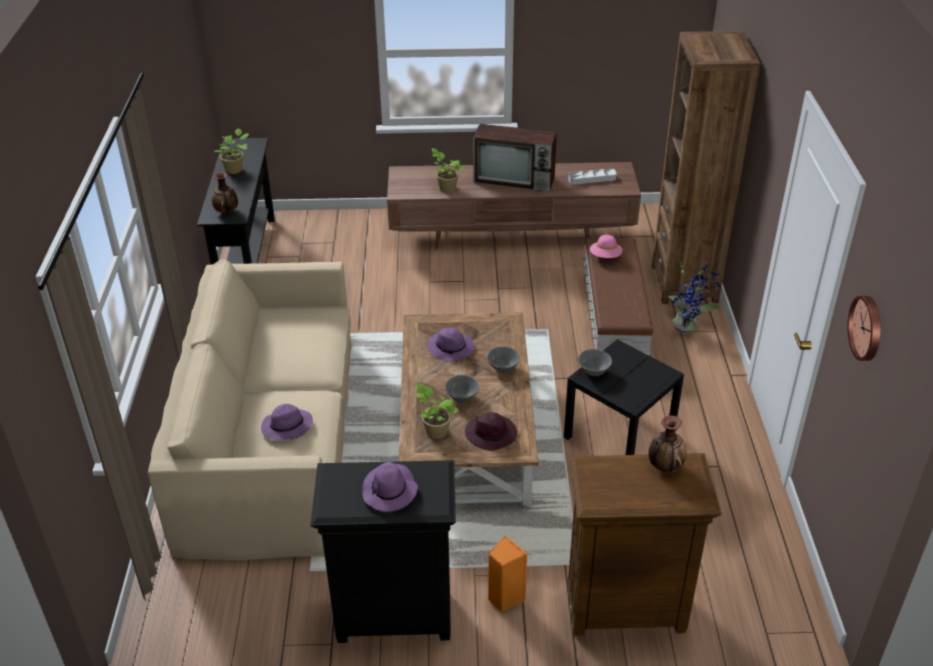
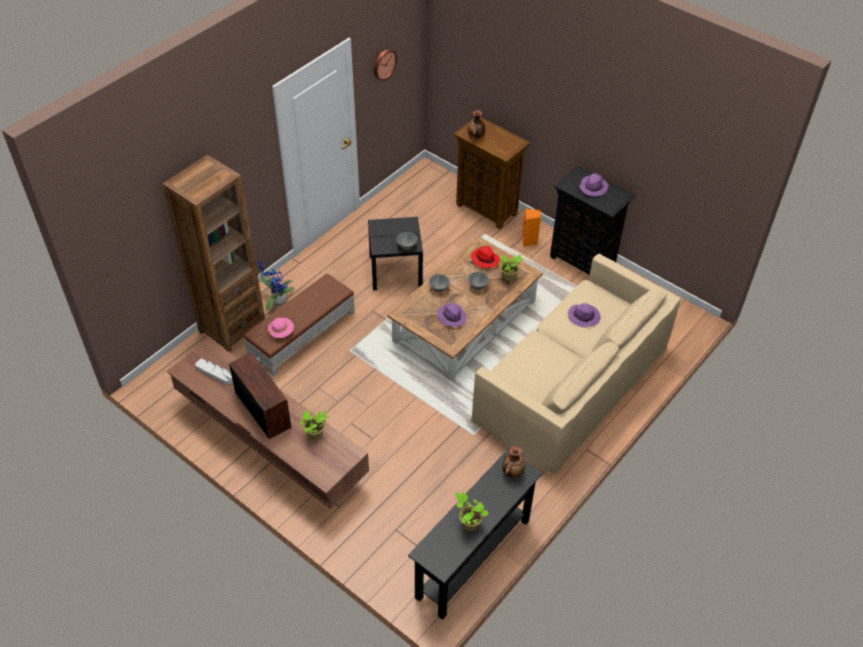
camera: 140 degrees left, 10 degrees up
(491, 434) = (484, 259): purple hat -> red hat

